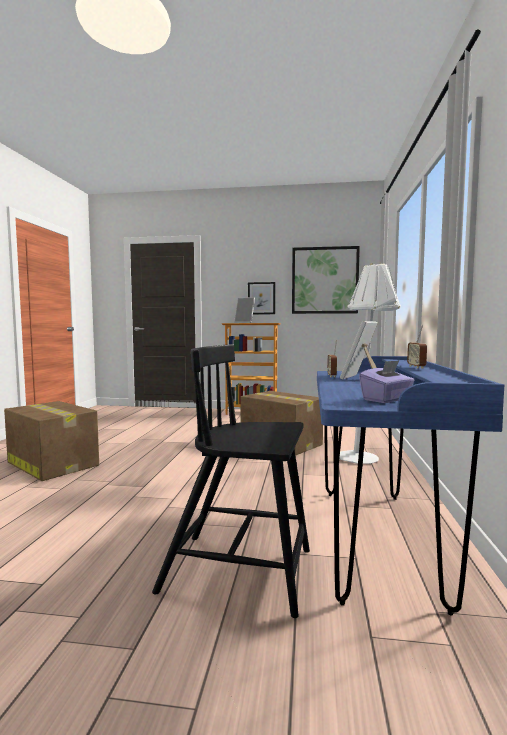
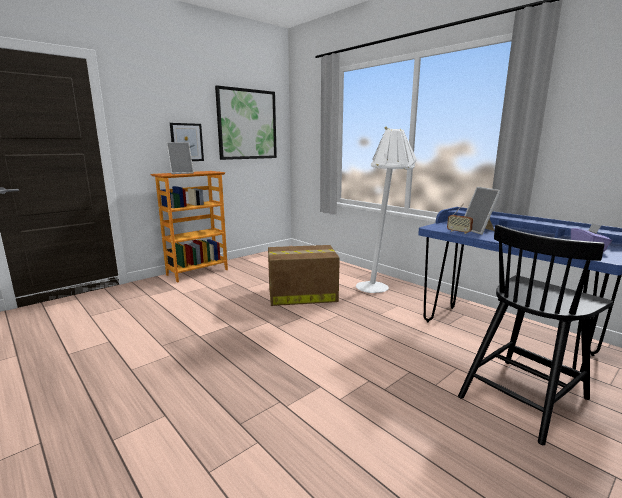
camera: 50 degrees left, 10 degrees up
(52, 463) = (148, 428): cardboard box -> none
(416, 367) = (523, 219): radio -> none

